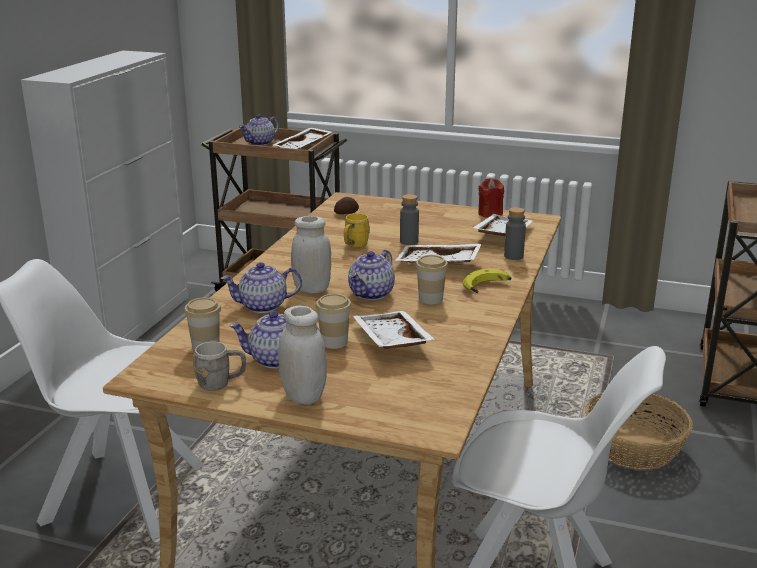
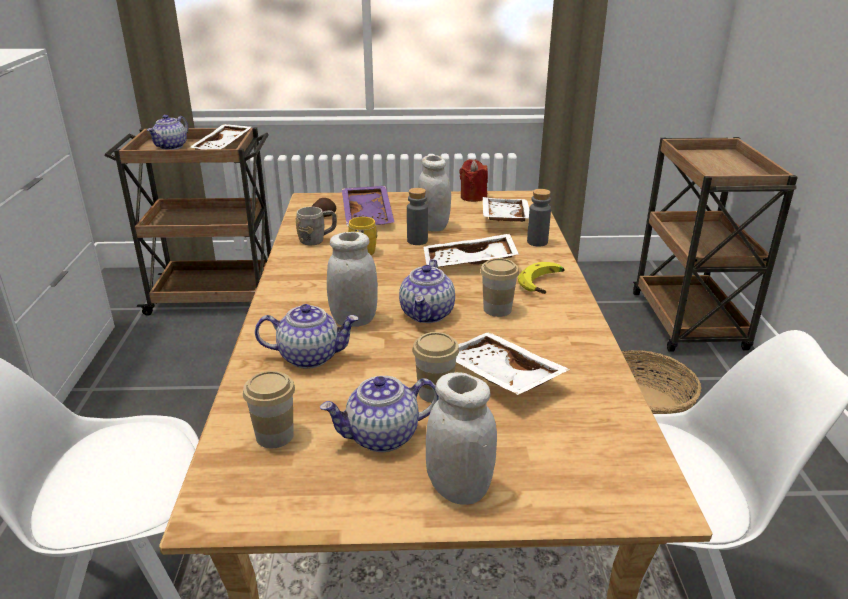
camera: 20 degrees left, 5 degrees up
(221, 383) = (335, 495): grey mug -> grey mug (317, 240)
(262, 306) = (310, 356): teapot -> teapot turned 150 degrees counterclockwise
(384, 217) = (369, 216): none -> purple tray
(432, 233) = (433, 227): none -> white jar

